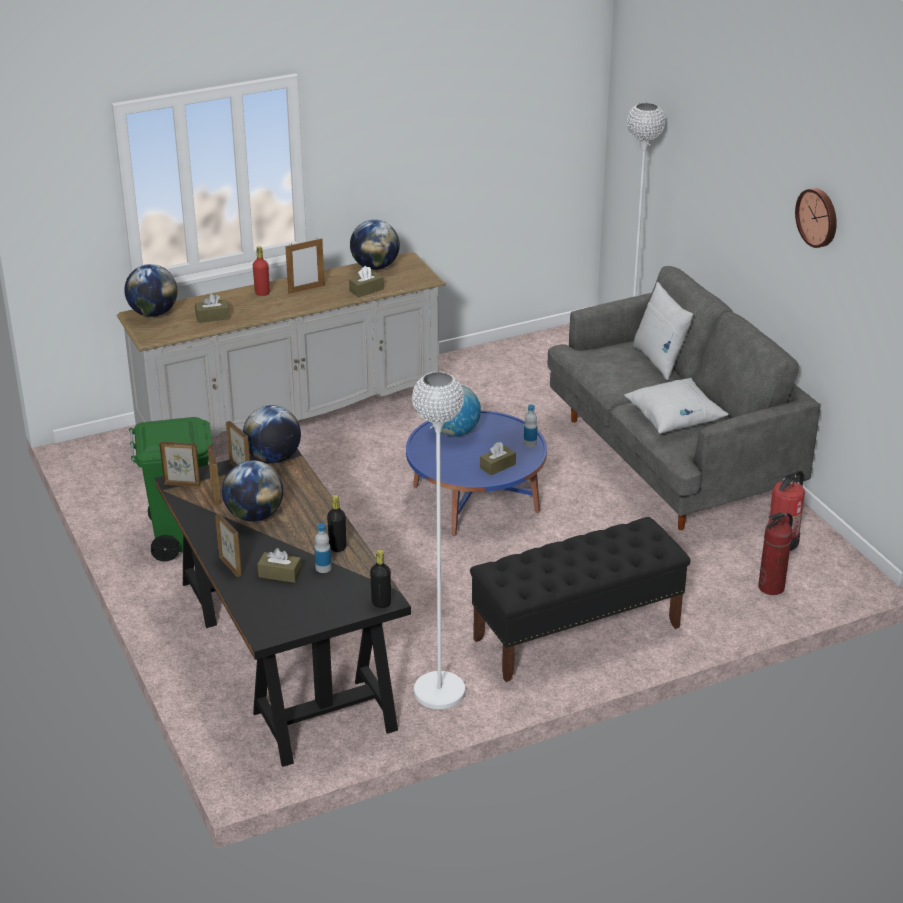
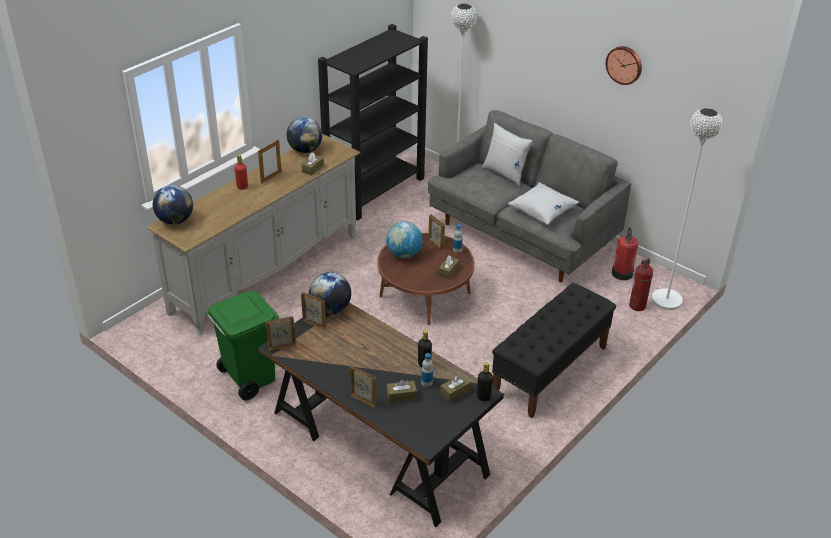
camera: 25 degrees left, 5 degrees up
(212, 317) = (221, 213): brown tissue box -> brown tissue box (455, 392)
(215, 495) = (312, 349): picture frame -> picture frame (435, 244)
(254, 515) = (350, 356): globe -> none
(439, 692) = (497, 439): white floor lamp -> white floor lamp (667, 300)
(475, 499) = (424, 295): blue coffee table -> brown coffee table
(506, 358) = (375, 190): none -> black bookcase

